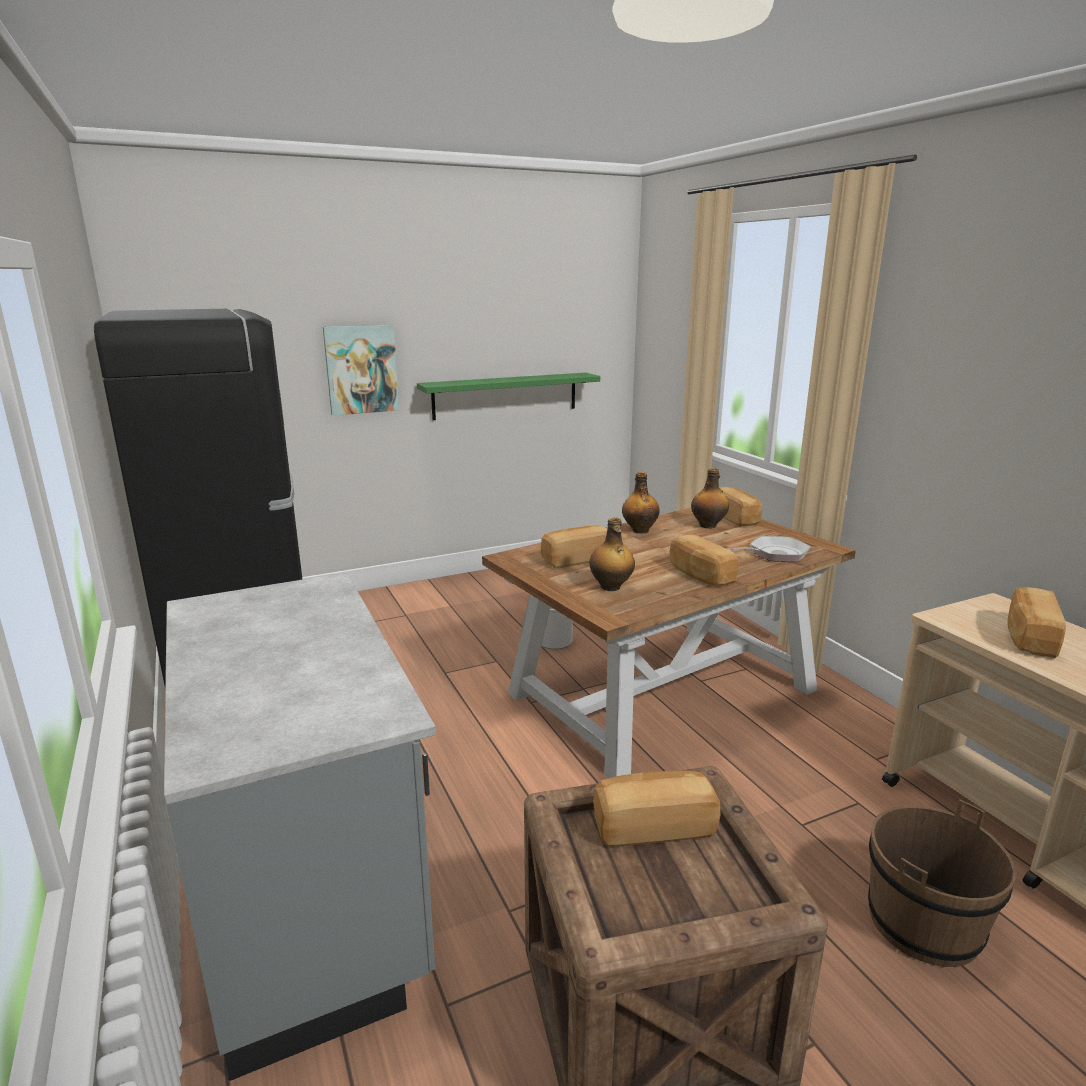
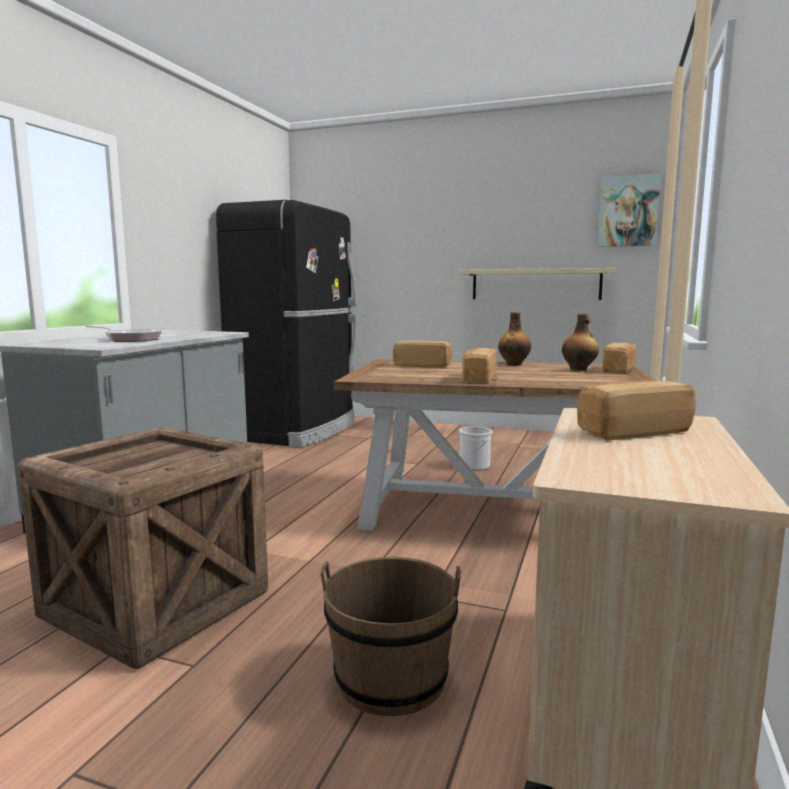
camera: 45 degrees right, 10 degrees down
(361, 369) = (425, 258): picture -> picture (628, 211)
(505, 395) = (535, 284): green shelf -> beige shelf
(610, 587) = (400, 373): bottle -> none
(653, 826) = (175, 453): bread -> none
(774, 554) = (578, 382): frying pan -> frying pan (129, 339)

